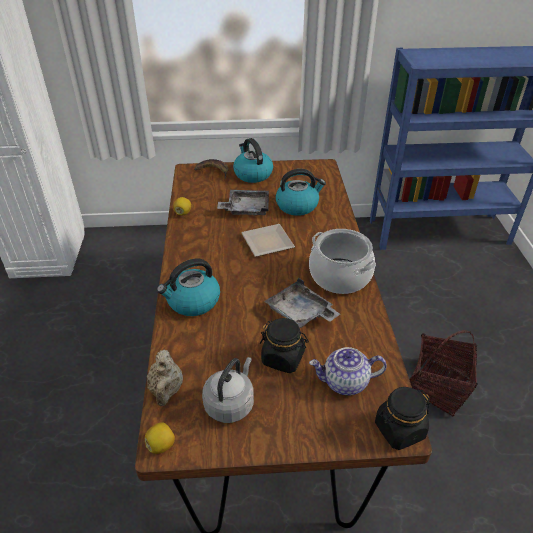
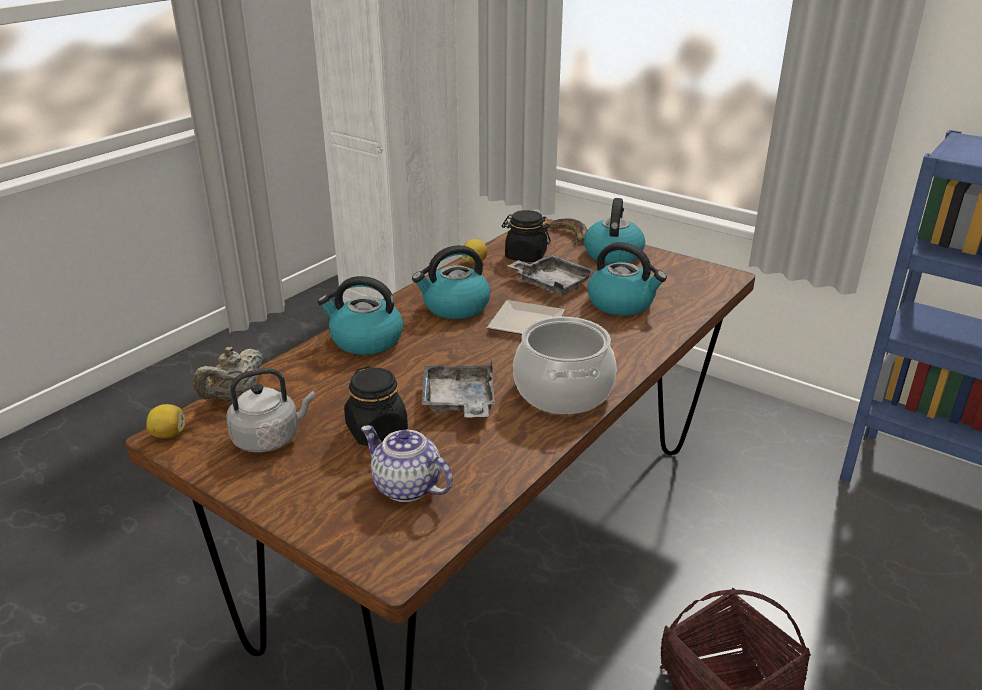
camera: 40 degrees right, 10 degrees down
(214, 250) = (455, 307): none -> kettle
(399, 430) = (395, 562): black jar -> black jar (525, 256)

